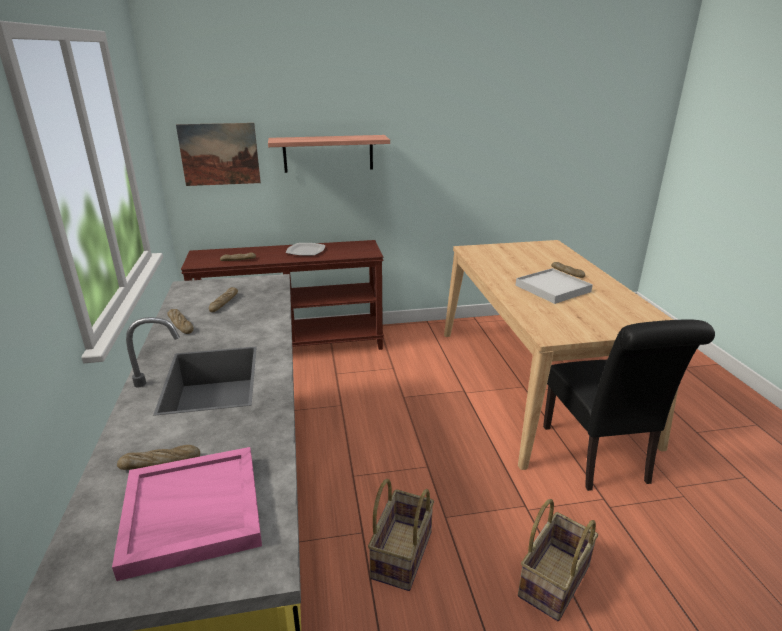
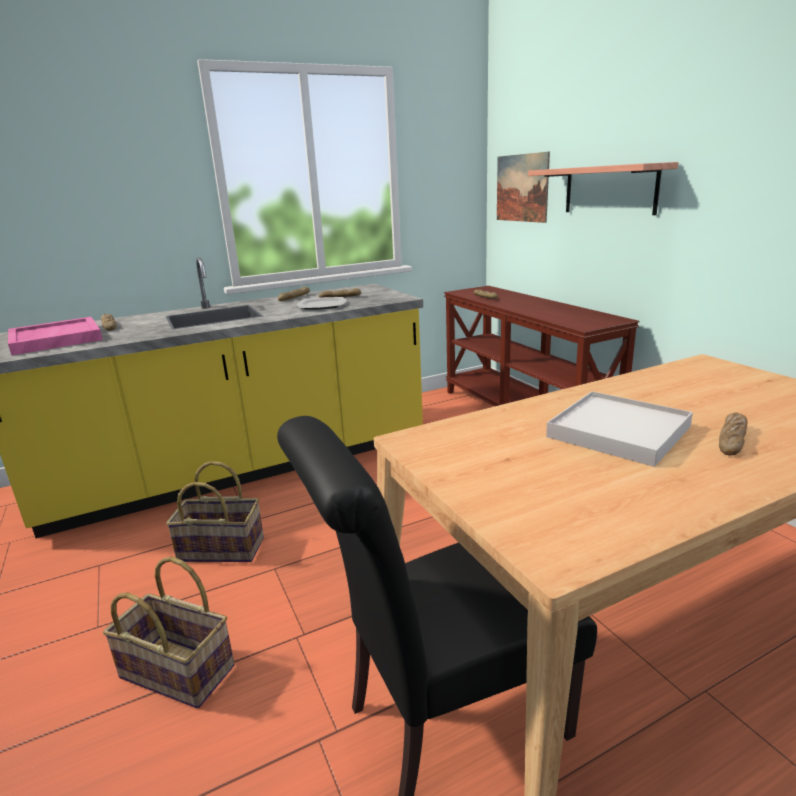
camera: 75 degrees right, 5 degrees down
(305, 251) = (545, 307): plate -> plate (321, 305)

